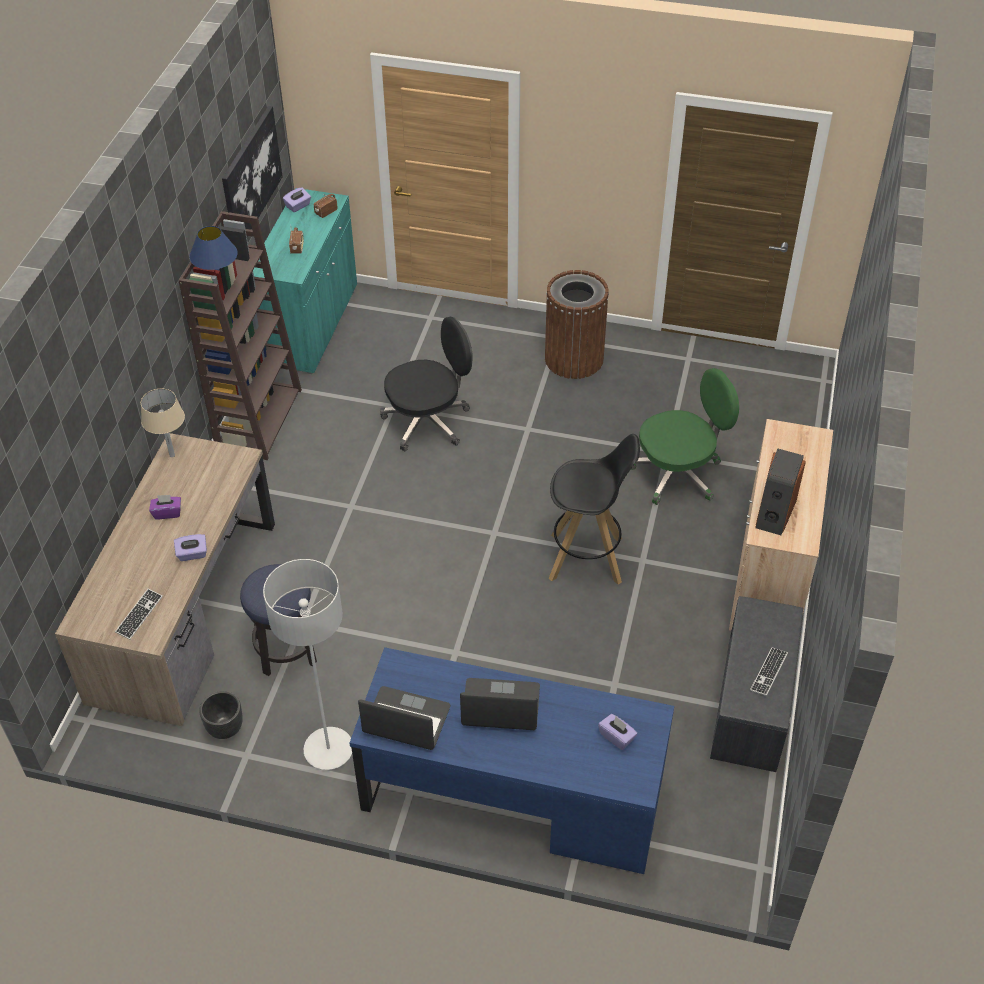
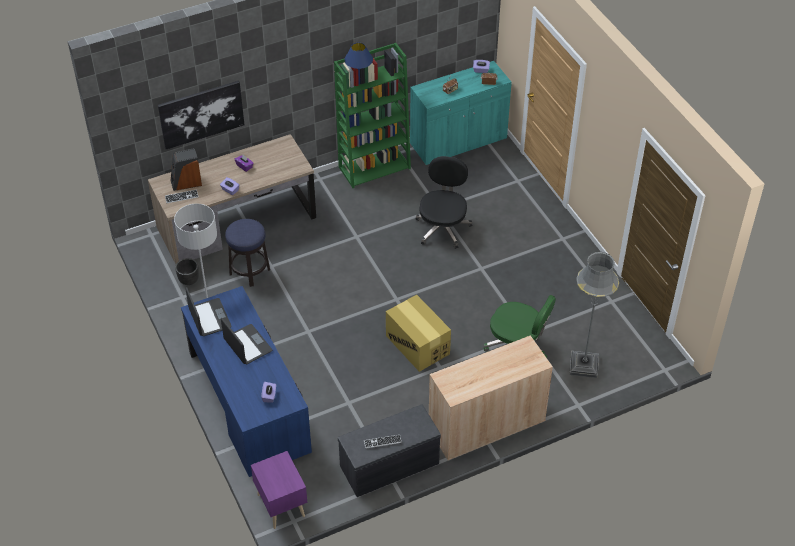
camera: 50 degrees right, 0 degrees up
(172, 455) = (278, 144): beige table lamp -> none
(251, 177) = (441, 36): picture -> picture (201, 114)
(258, 419) = (375, 167): brown bookcase -> green bookcase
(428, 421) = (443, 228): black office chair -> black office chair turned 105 degrees counterclockwise
(573, 358) = (554, 255): brown trash can -> none
(587, 558) = (417, 345): black stool -> cardboard box
(721, 864) = (281, 504): none -> purple nightstand
(758, 437) = (583, 365): none -> grey floor lamp
(774, 513) = (463, 374): speaker -> speaker (186, 182)

